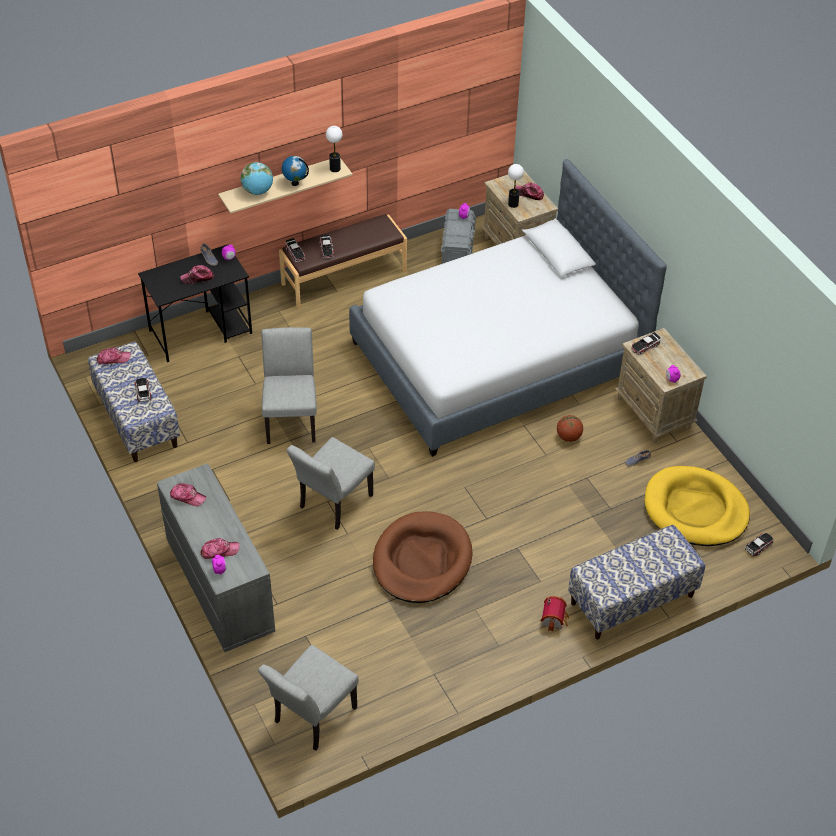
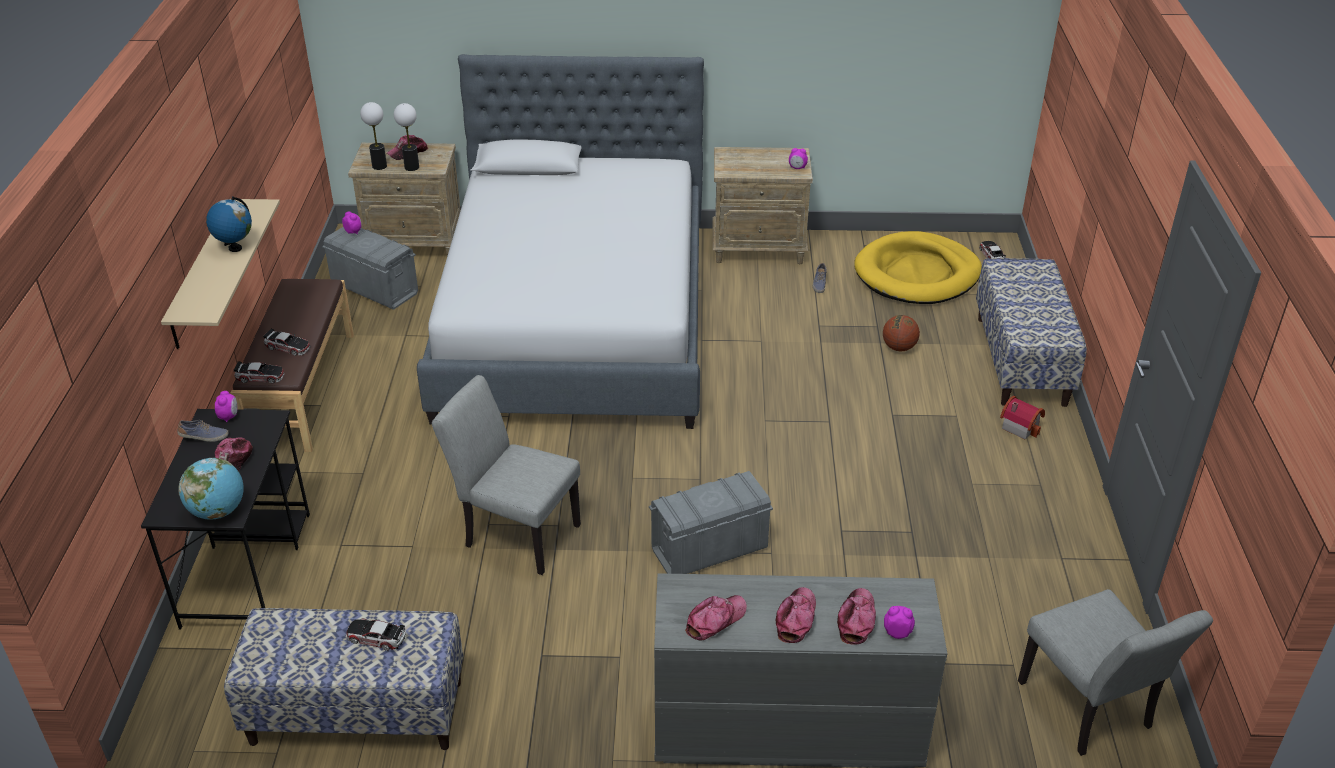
camera: 60 degrees left, 10 degrees down
(113, 358) = (263, 650): cap -> cap (796, 618)
(258, 191) = (207, 284): globe -> globe (218, 511)
(332, 504) = (708, 549): grey chair -> grey storage box
(335, 169) = (251, 209): table lamp -> table lamp (379, 166)
(422, 561) = (864, 500): brown dog bed -> none
(568, 437) = (747, 315): basketball -> basketball (899, 347)
(645, 346) = (732, 166): toy car -> none

